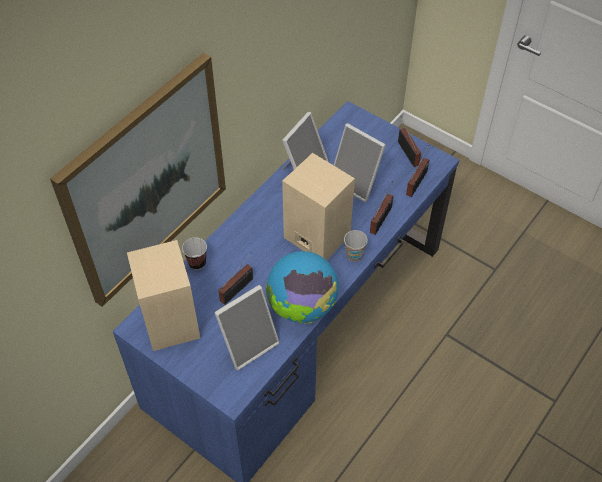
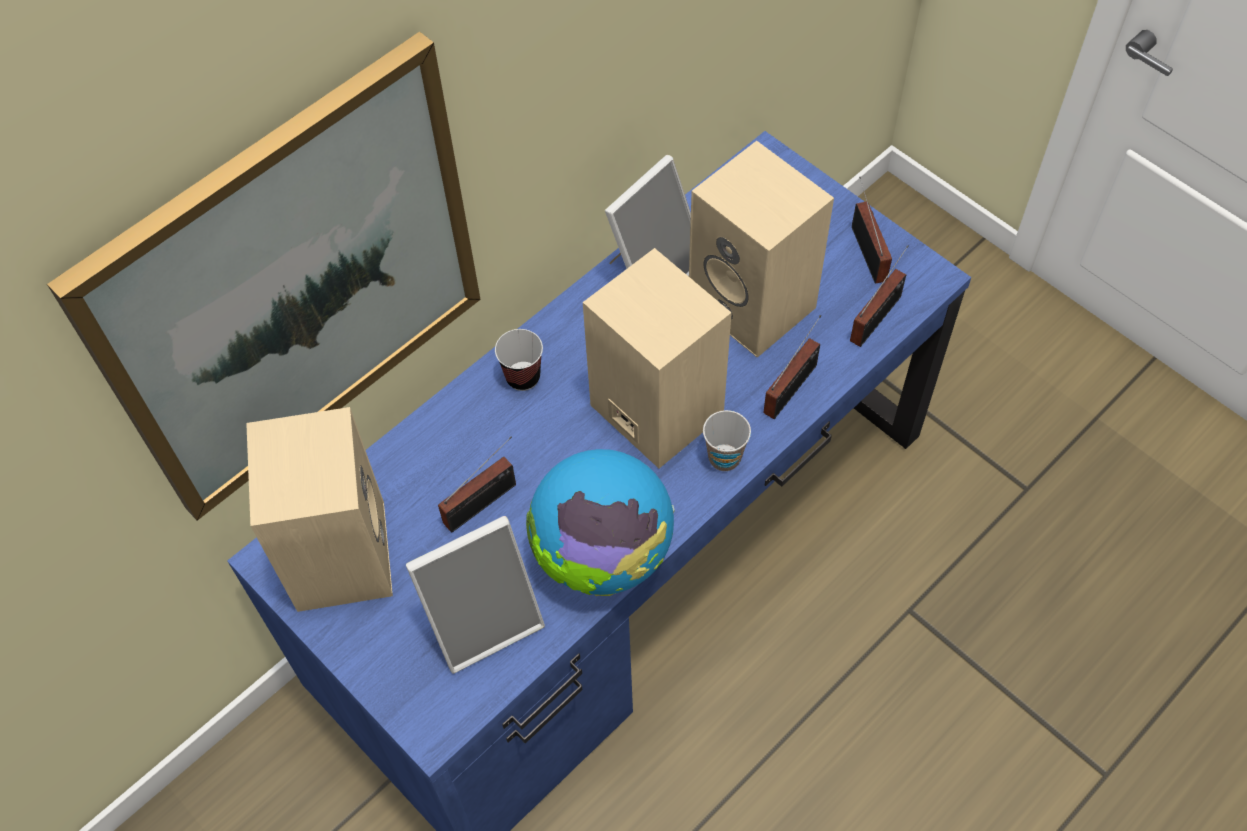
camera: 10 degrees right, 5 degrees up
(197, 263) = (412, 439): cup -> cup (523, 377)
(357, 182) = (755, 304): picture frame -> beige speaker

